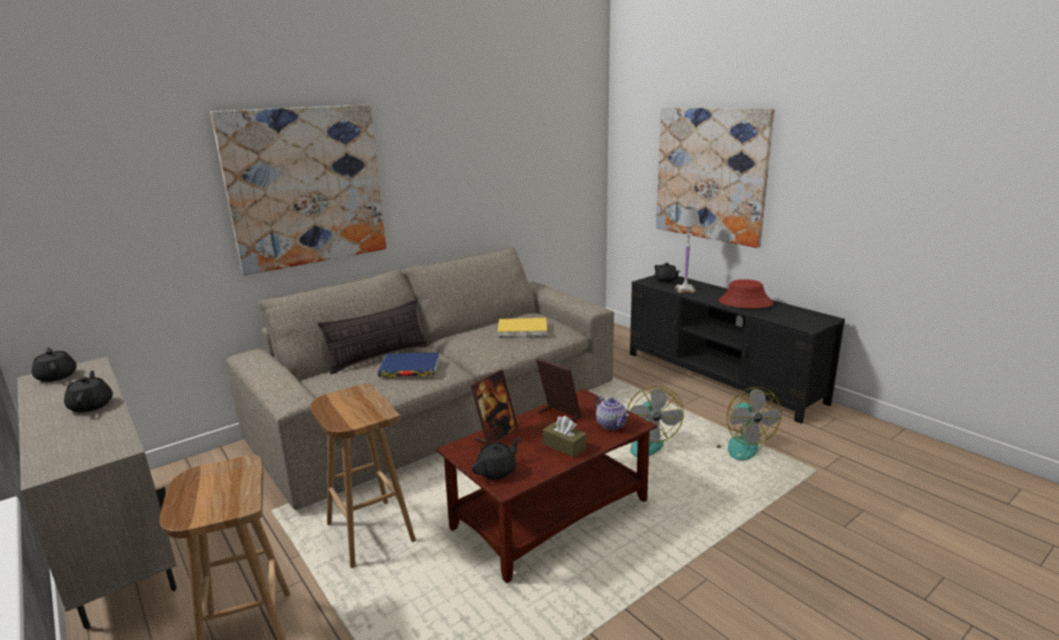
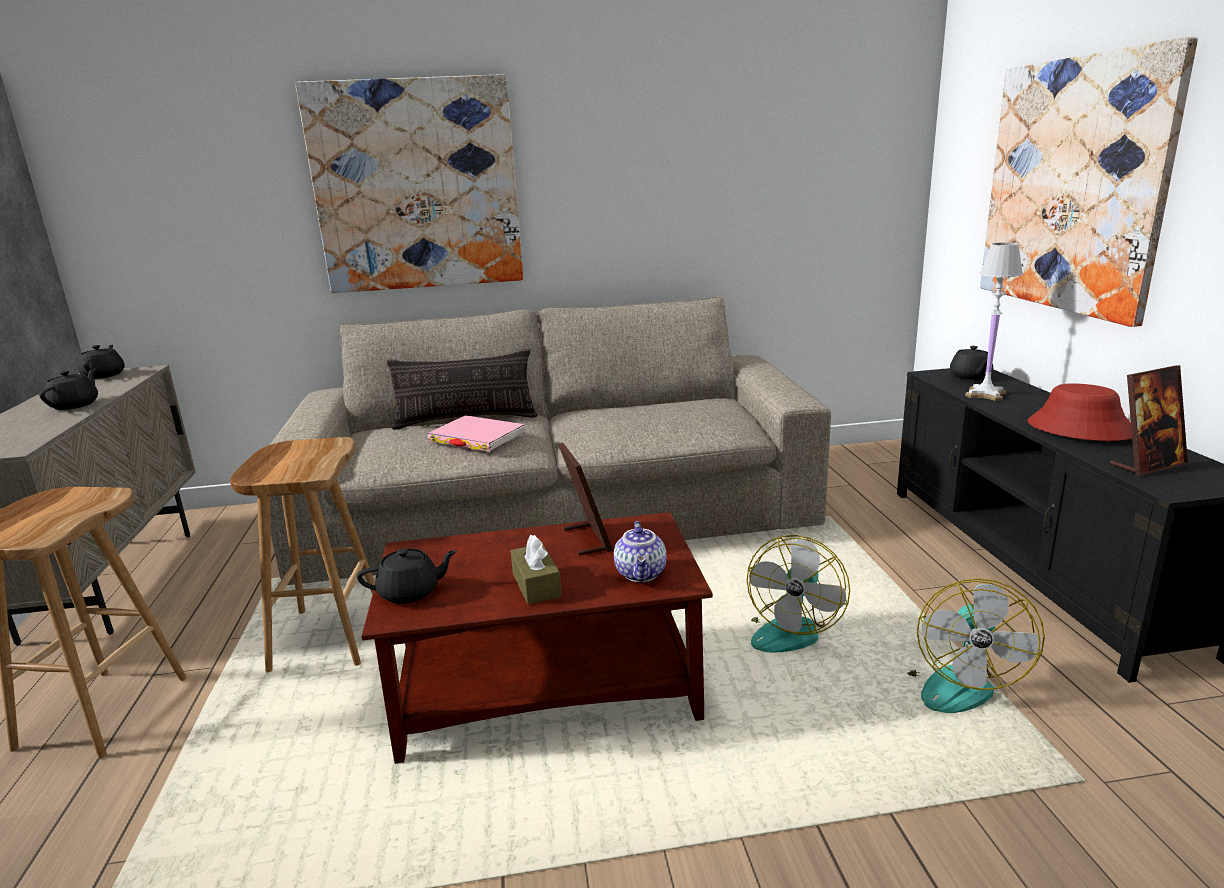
camera: 30 degrees right, 0 degrees up
(410, 368) = (477, 438): blue book -> pink book
(496, 434) = (474, 544): picture frame -> picture frame (1147, 465)
(522, 330) = (674, 417): yellow book -> none

